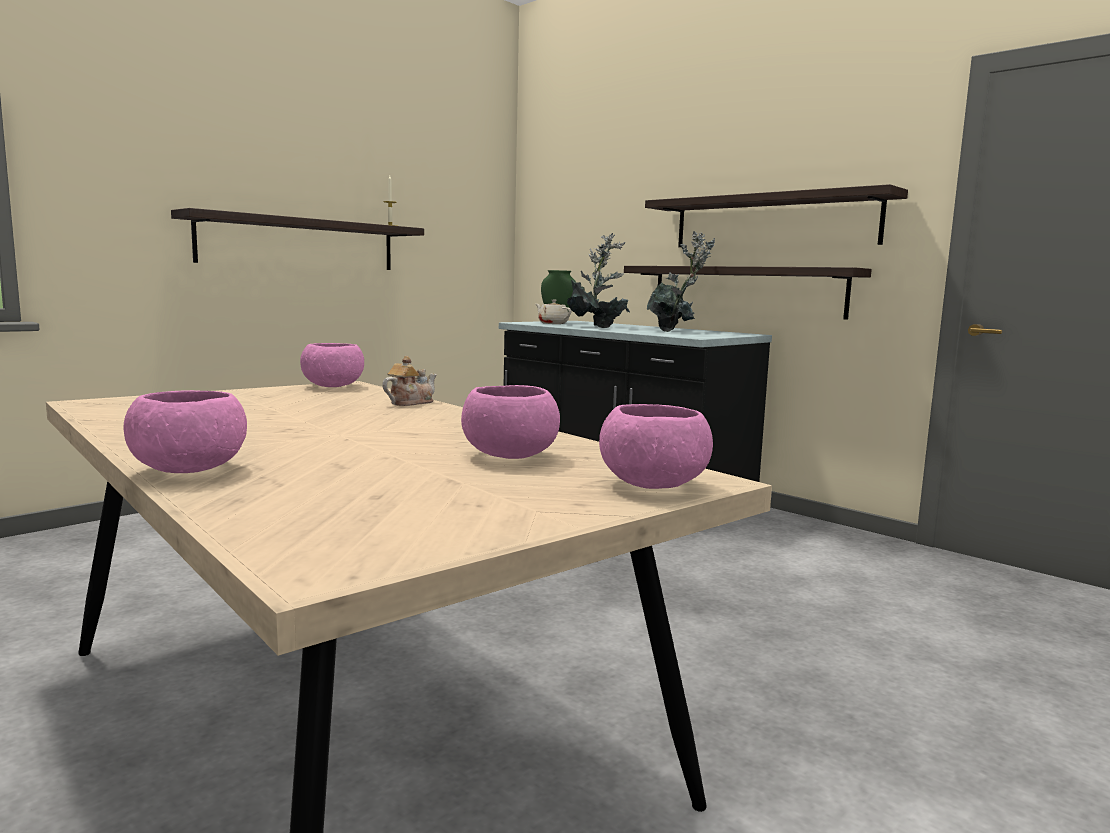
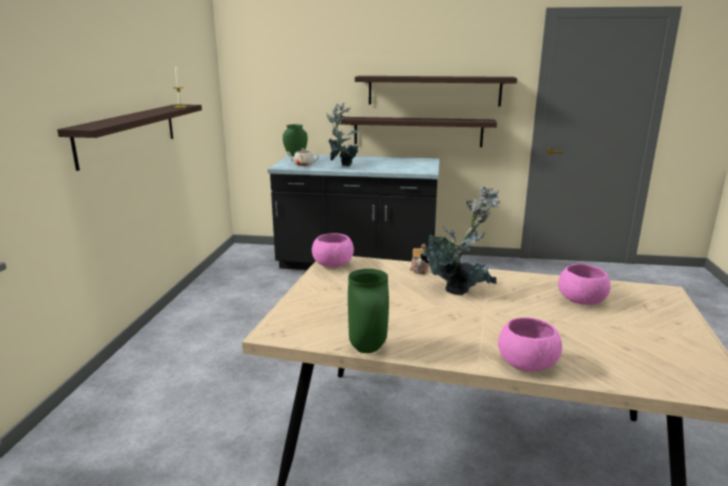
camera: 35 degrees left, 10 degrees up
(106, 424) = (366, 348): none -> green vase
(654, 485) = (663, 301): pink bowl -> none
(675, 331) = (394, 164): potted plant -> potted plant (459, 289)

